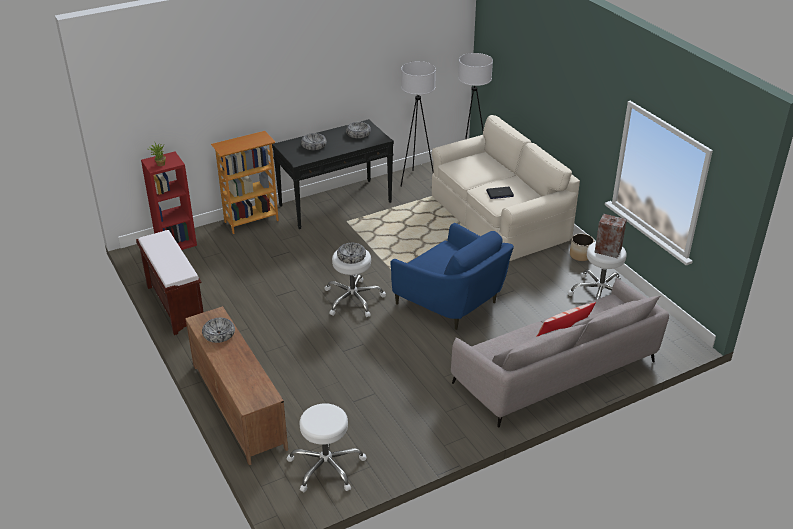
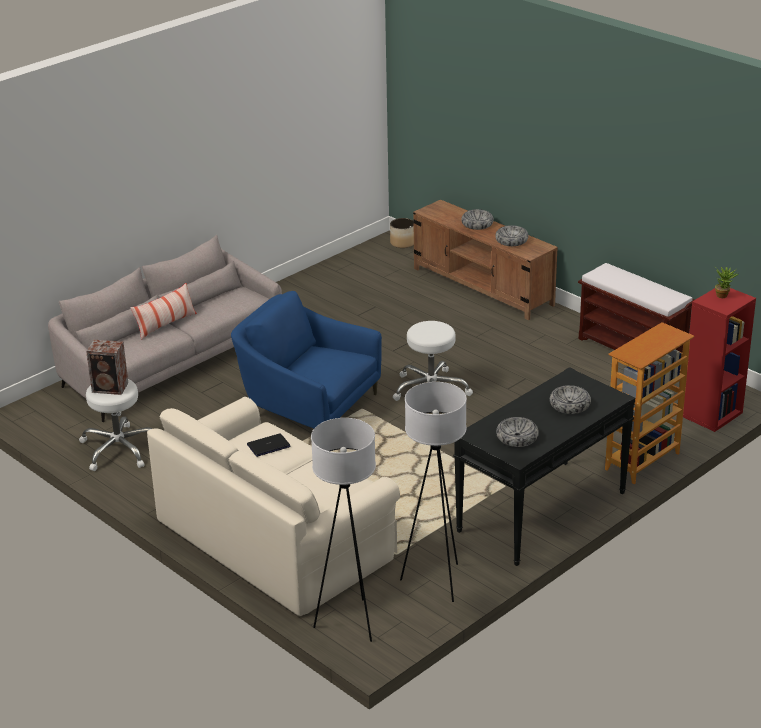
camera: 165 degrees right, 5 degrees down
(326, 466) = (373, 265): white stool -> none
(351, 257) = (430, 329): bowl -> bowl (477, 224)
(580, 255) = (144, 496): planter -> planter (402, 243)

